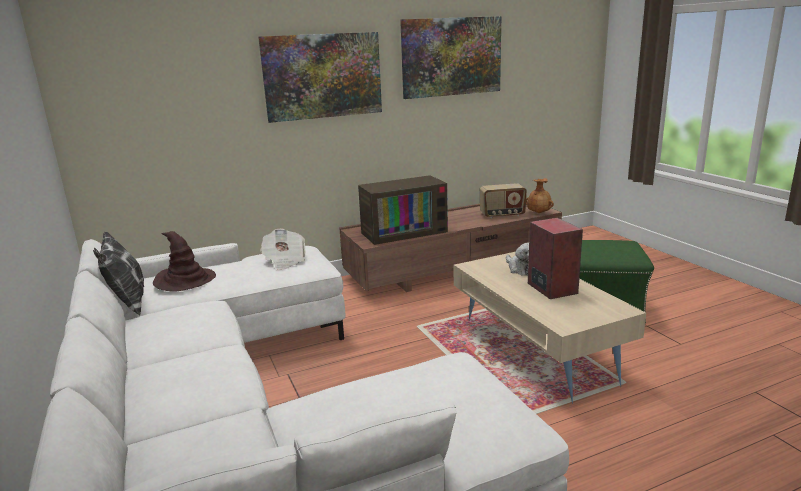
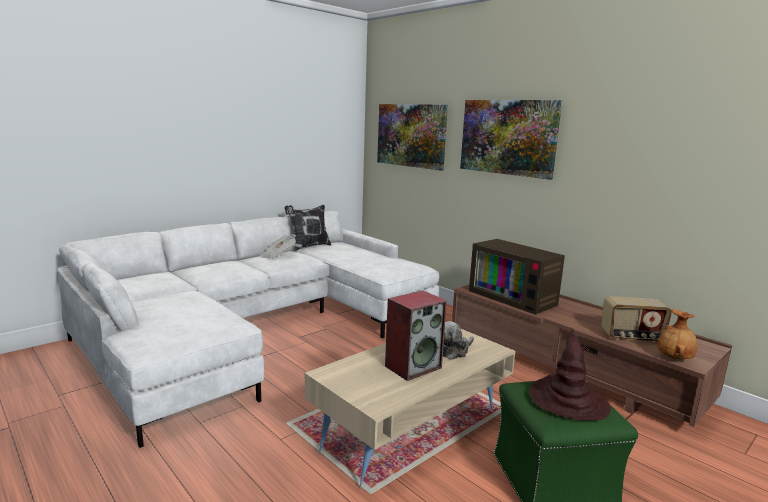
camera: 70 degrees right, 5 degrees down
(185, 281) = (341, 249): brown hat -> brown hat (567, 401)
(284, 261) = (387, 264): newspaper -> newspaper (278, 256)
(451, 57) = (648, 133): picture -> picture (411, 135)
(502, 215) = (631, 337): radio -> radio turned 60 degrees counterclockwise

